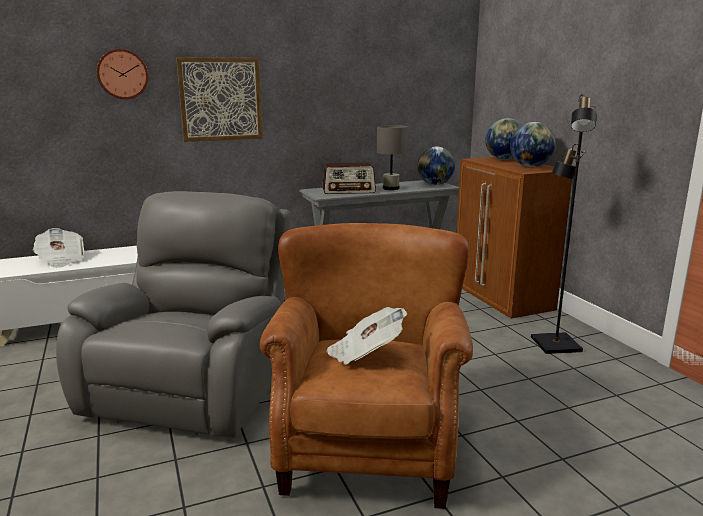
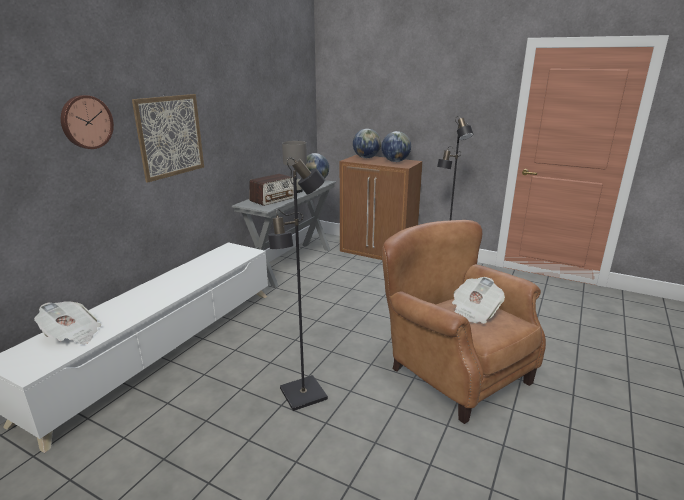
camera: 40 degrees left, 5 degrees up
(193, 390) = (303, 393): grey armchair -> black floor lamp

